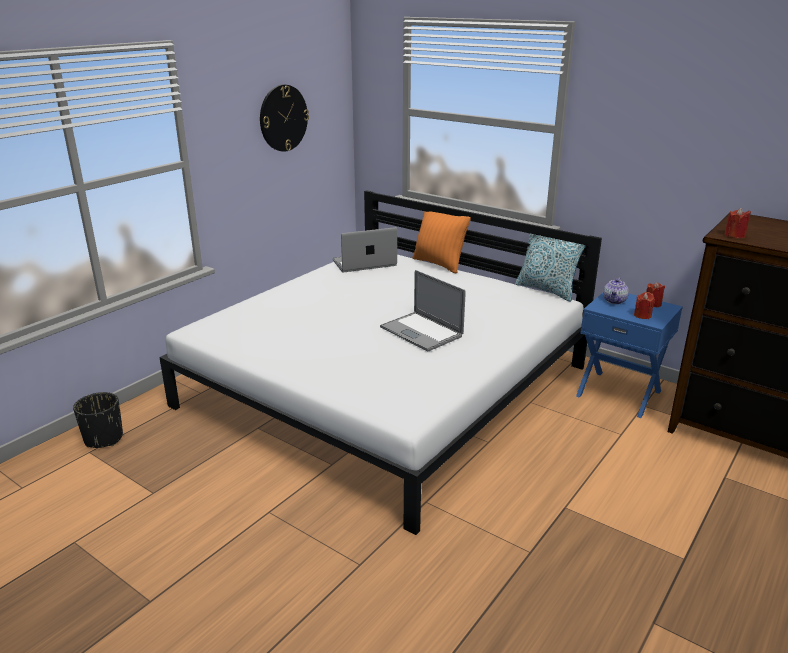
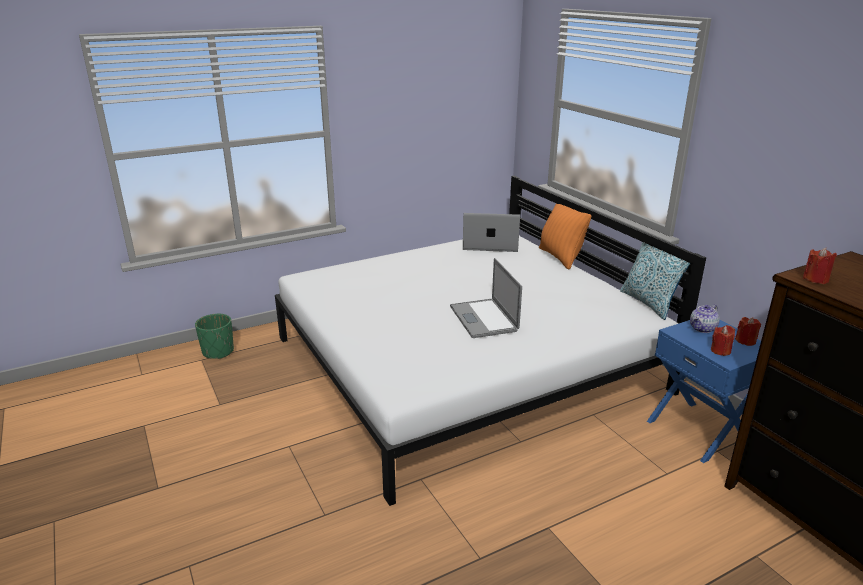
camera: 25 degrees right, 0 degrees up
(104, 438) = (218, 352): black planter -> green planter
(283, 118) = (434, 100): wall clock -> none

